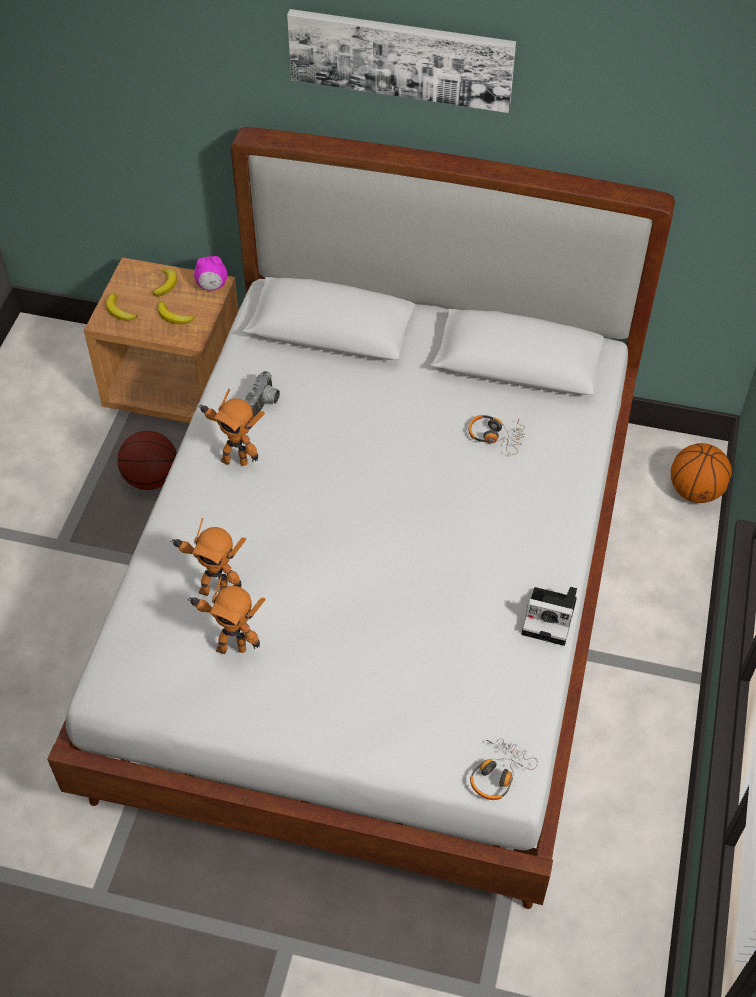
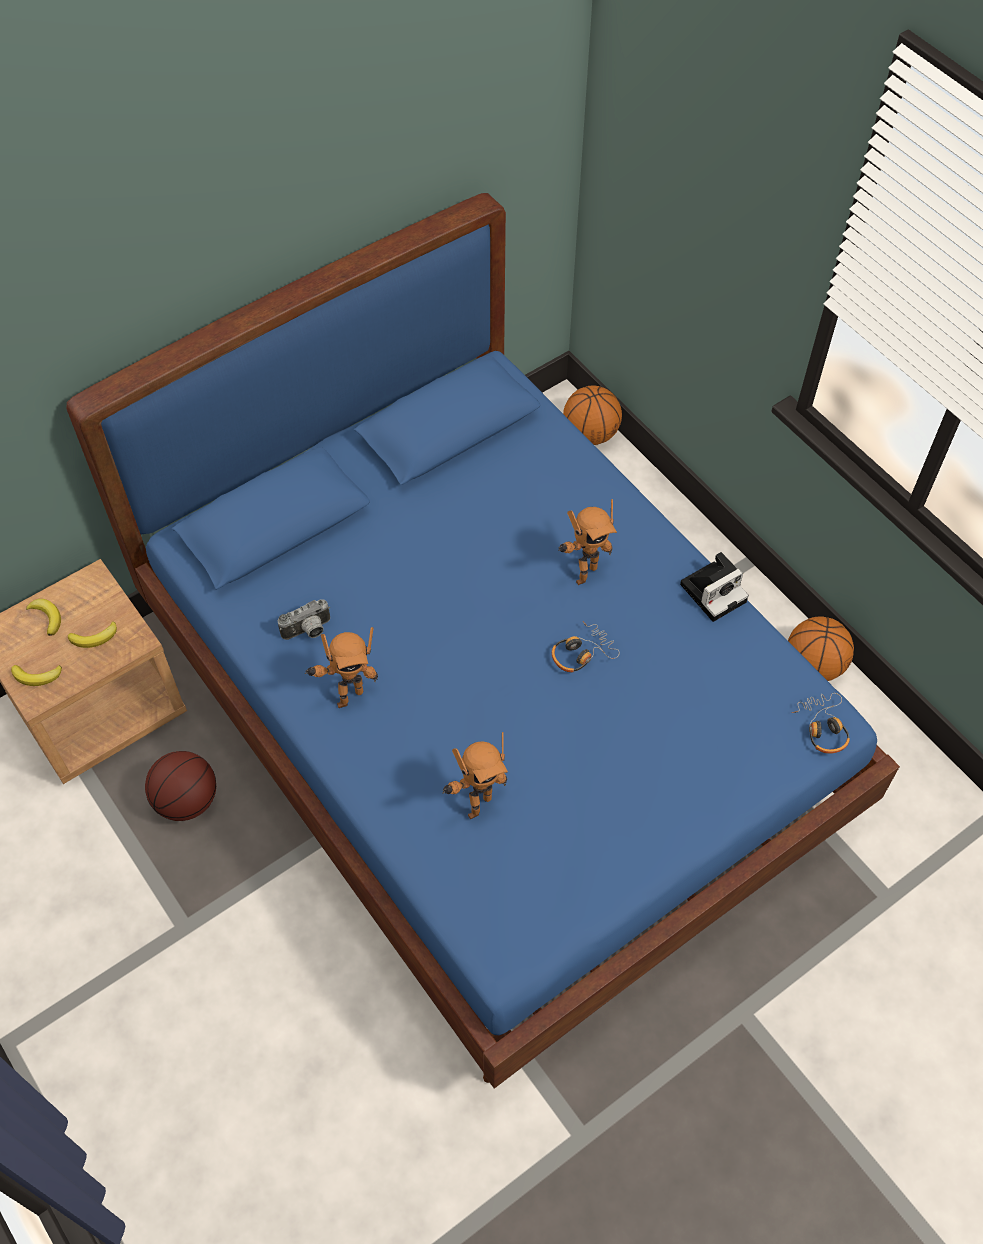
camera: 50 degrees left, 5 degrees up
(212, 286) = (92, 583): alarm clock -> none
(231, 646) = (547, 831): toy robot -> toy robot (583, 573)
(265, 404) = (308, 631): camera -> camera turned 90 degrees clockwise
(379, 605) = (492, 719): white bed -> blue bed
(401, 58) = (210, 221): picture -> none
(496, 436) = (509, 498): headphones -> headphones (581, 653)
(650, 791) = (813, 666): none -> basketball

